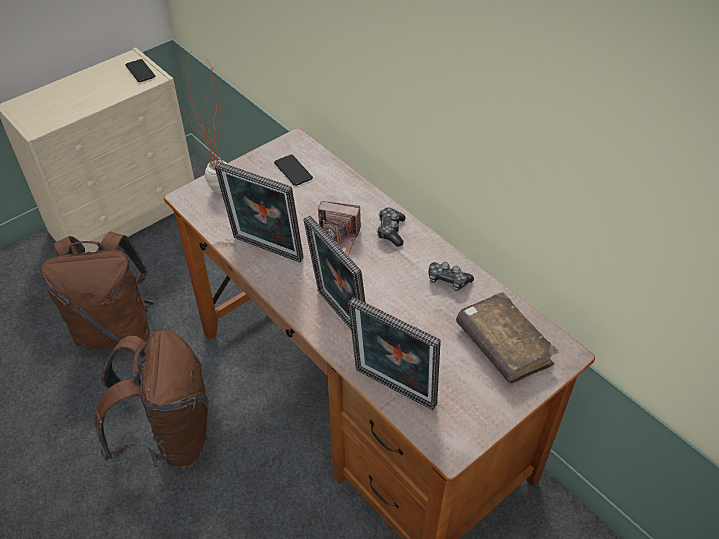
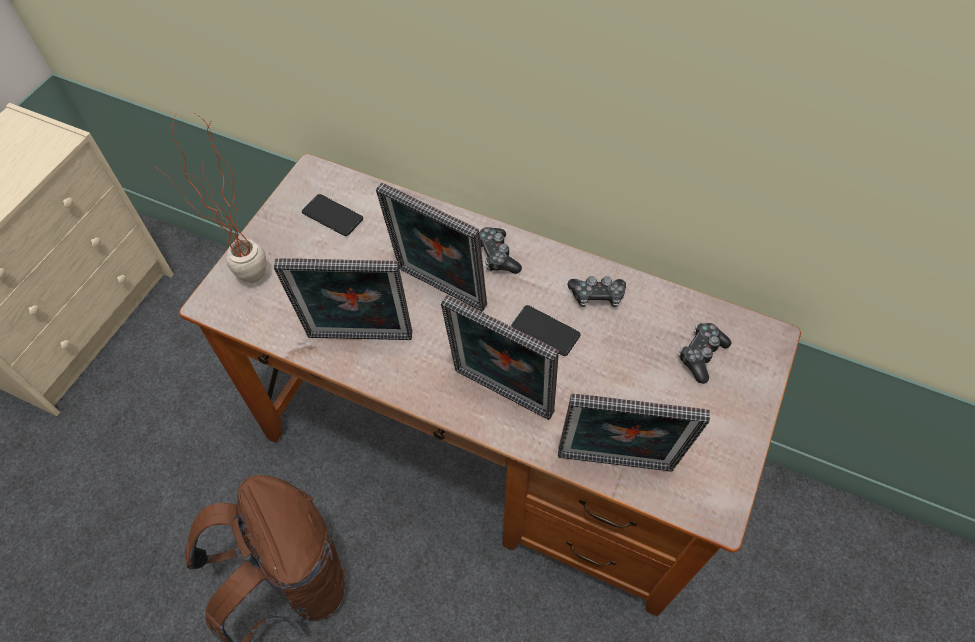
camera: 25 degrees left, 10 degrees up
(116, 329) = (150, 476): brown backpack -> none
(140, 71) = (36, 136): phone -> phone (545, 331)
(336, 239) = (438, 291): camera -> picture frame
(503, 345) = (701, 355): brown book -> game controller

